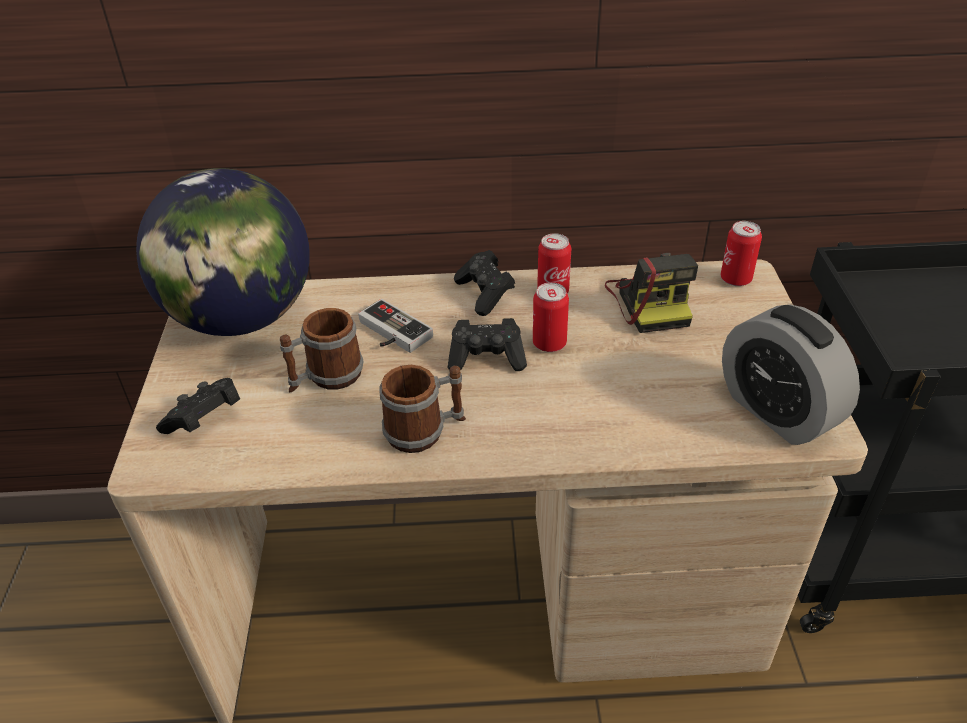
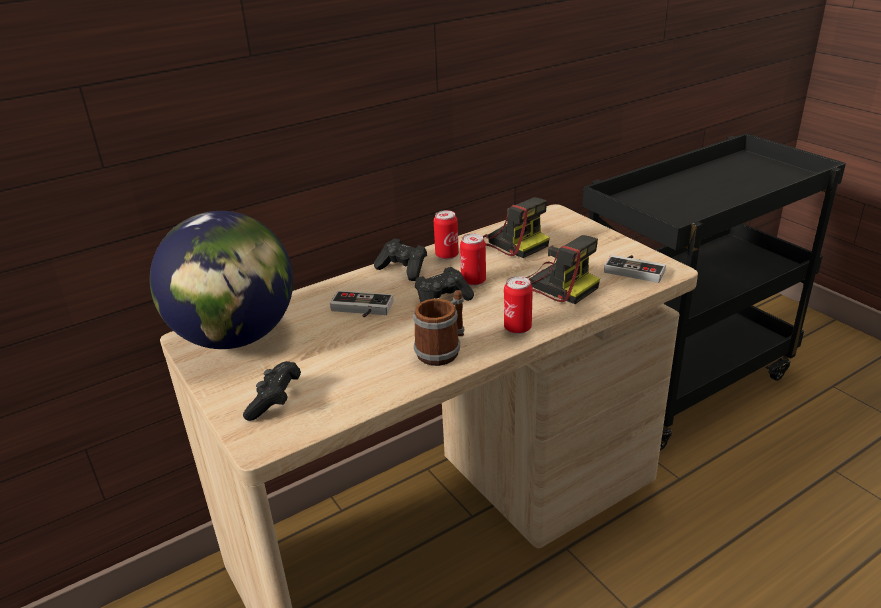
camera: 30 degrees left, 10 degrees down
(326, 378) = (341, 347): mug -> none
(645, 391) = (556, 284): none -> camera
(735, 279) = (549, 217): can -> can (517, 328)
(776, 411) = (635, 269): alarm clock -> game controller

